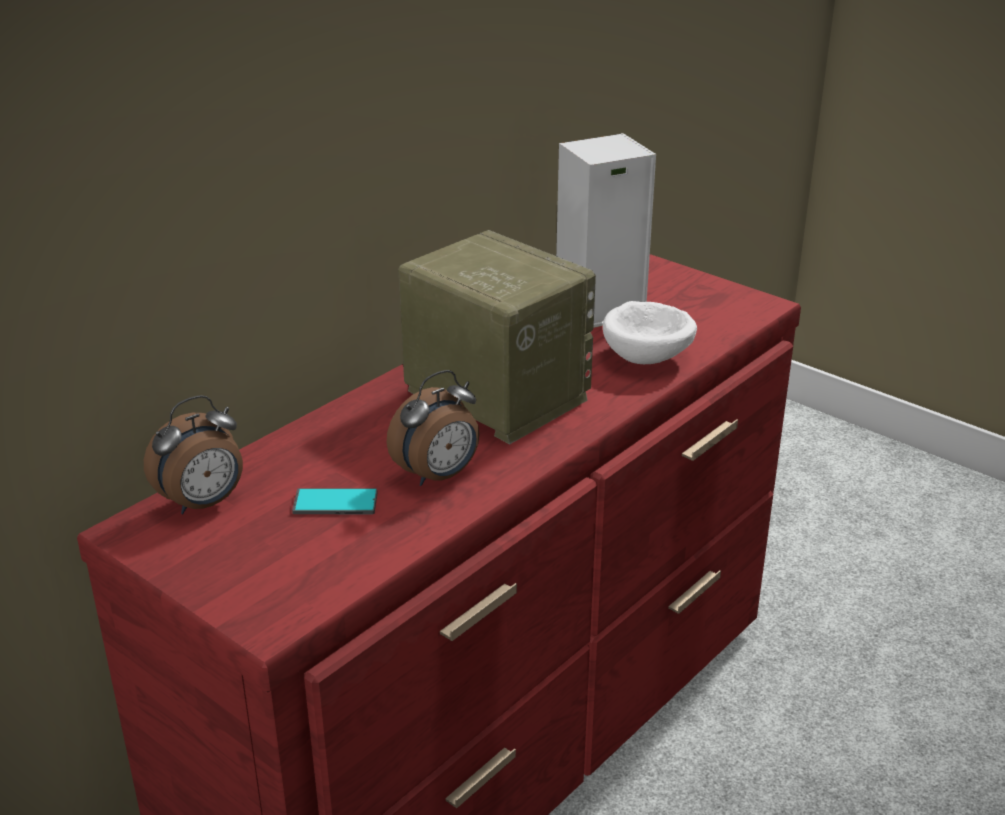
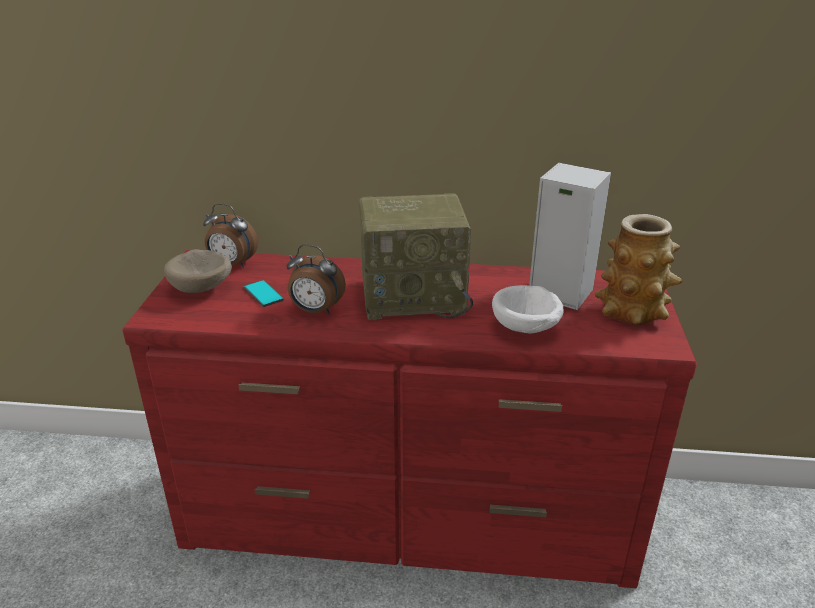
camera: 55 degrees right, 0 degrees up
(243, 551) = (203, 288): none -> beige bowl
(492, 395) = (414, 296): radio -> radio turned 75 degrees clockwise
(683, 291) = (632, 311): none -> vase

